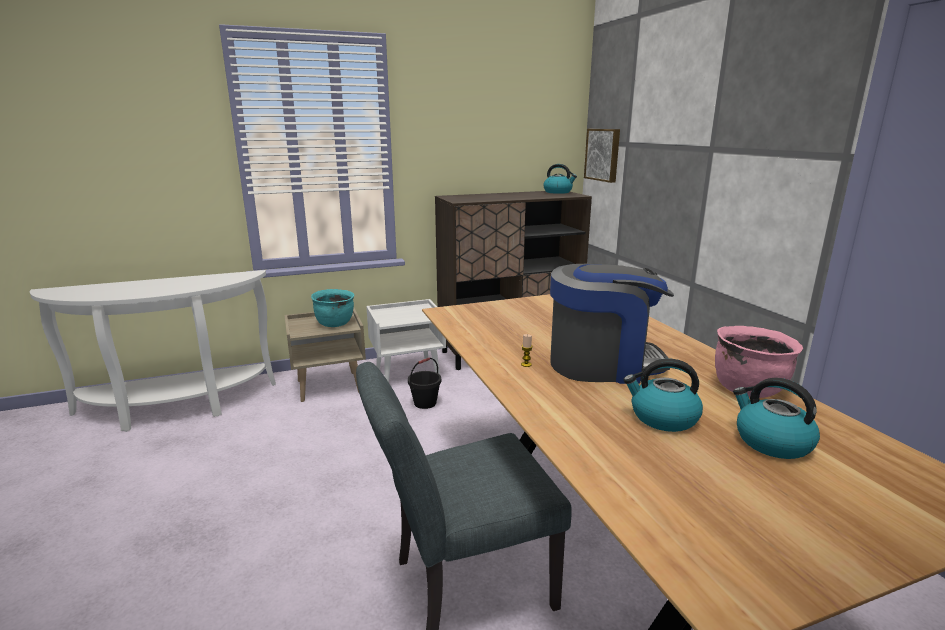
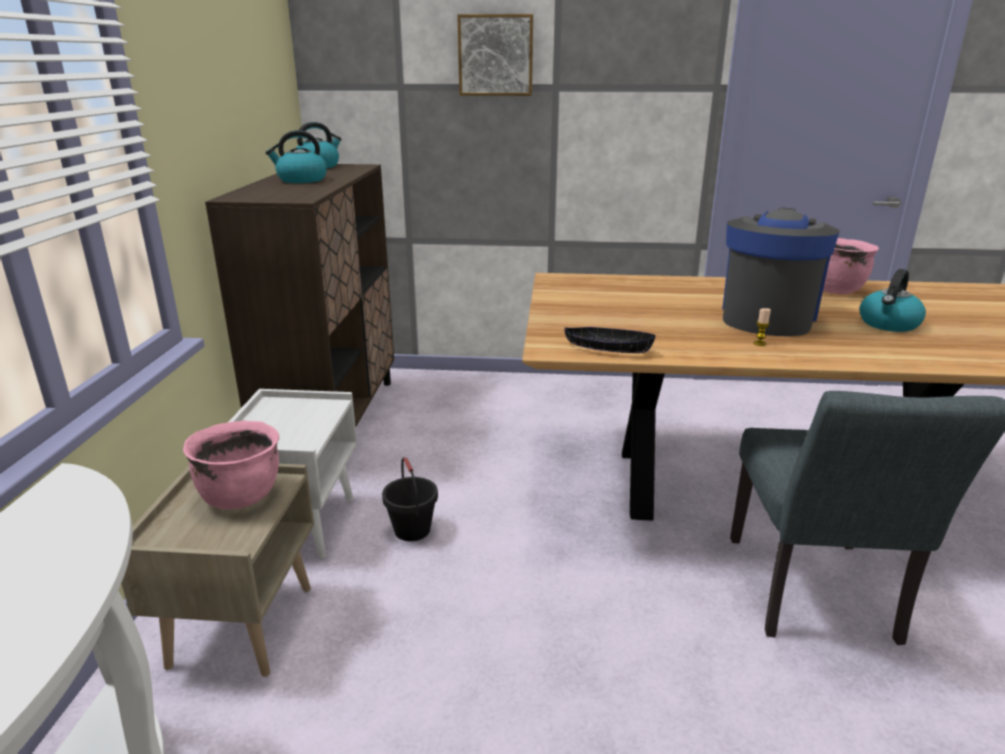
camera: 65 degrees left, 5 degrees up
(335, 324) = (241, 496): turquoise cooking pot -> pink cooking pot
(460, 324) = (607, 349): none -> black bowl
(603, 154) = (351, 104): picture -> picture (496, 55)
(771, 442) = (926, 307): kettle -> kettle (301, 180)

